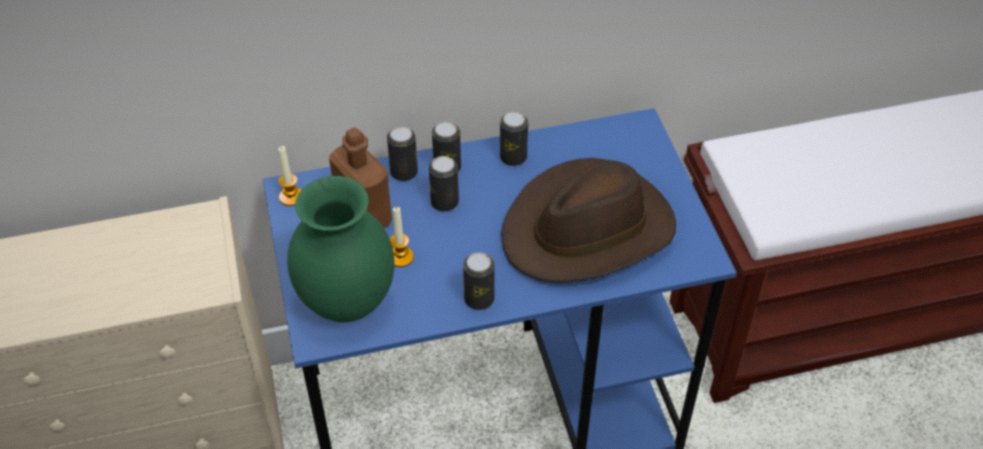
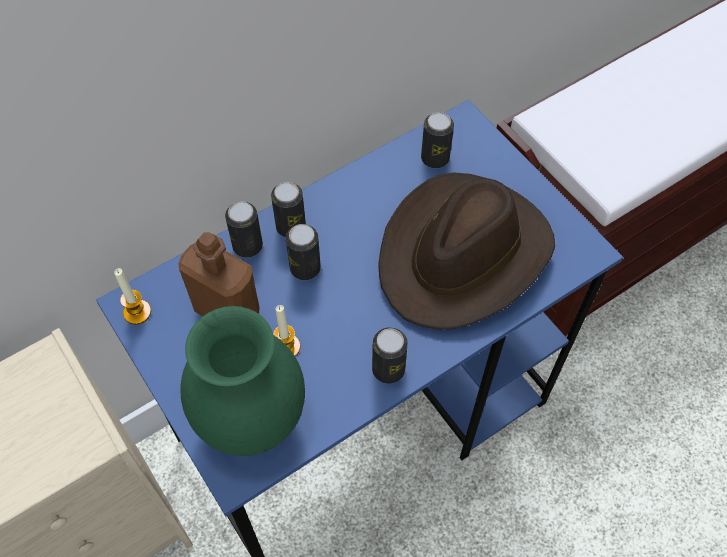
camera: 20 degrees left, 10 degrees up
(513, 157) = (353, 195): can -> can (435, 158)

